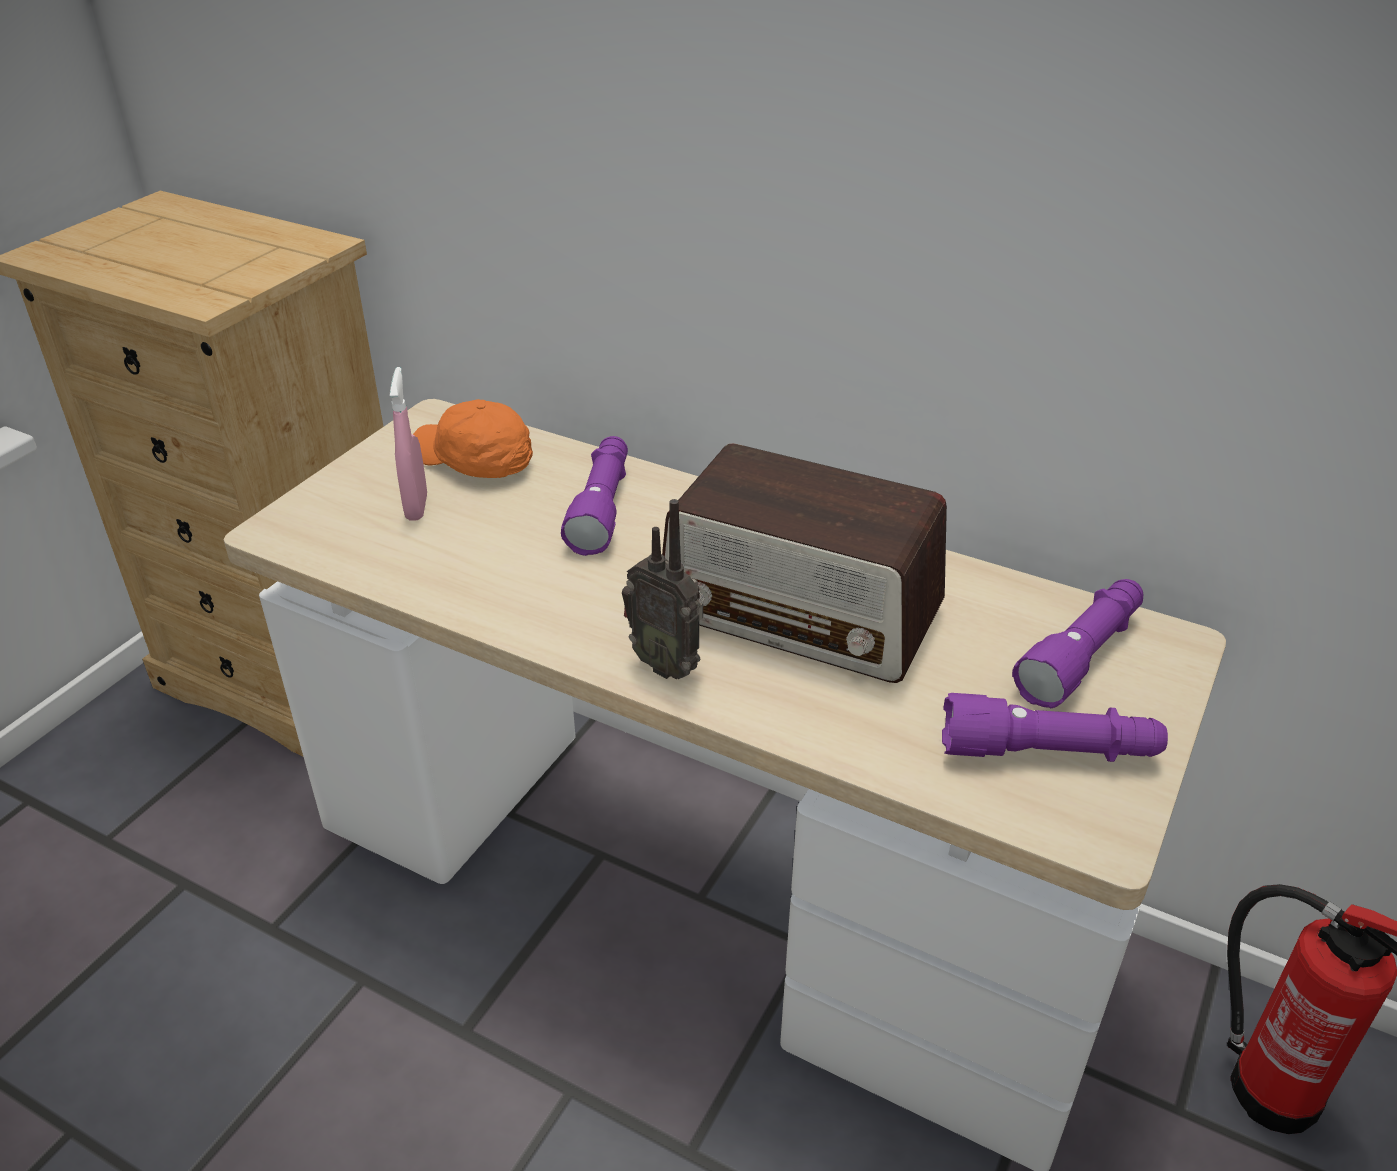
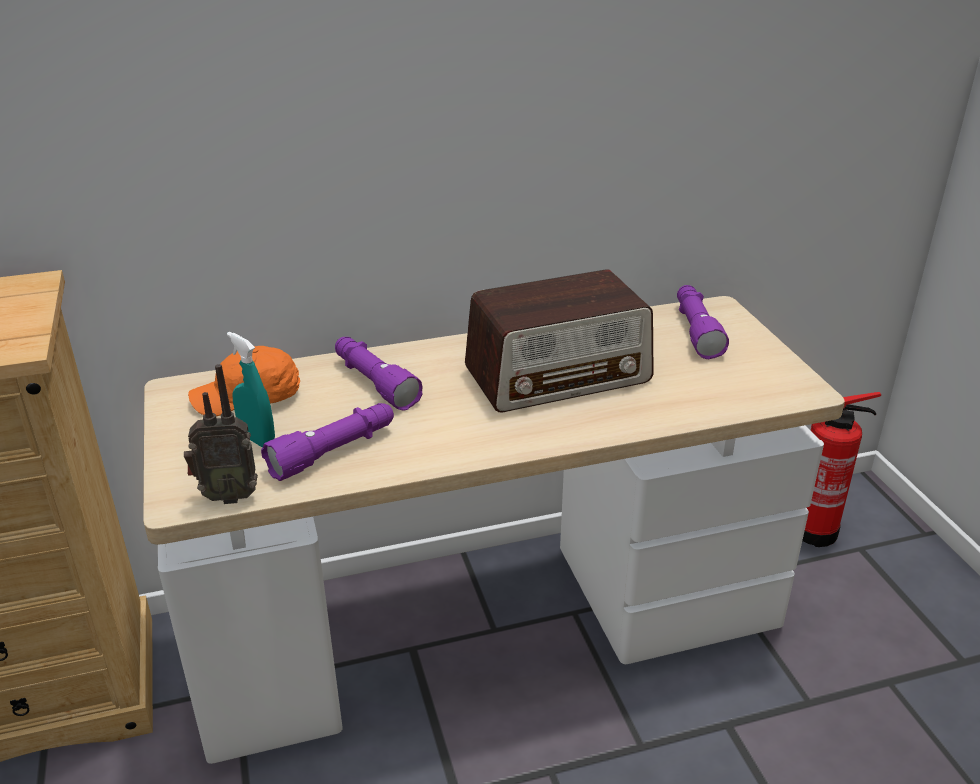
camera: 45 degrees left, 5 degrees down
(416, 507) = (257, 439): pink spray bottle -> turquoise spray bottle
(667, 664) = (539, 432): radio -> radio (228, 495)
(1048, 752) = (743, 373): purple flashlight -> purple flashlight (334, 452)

